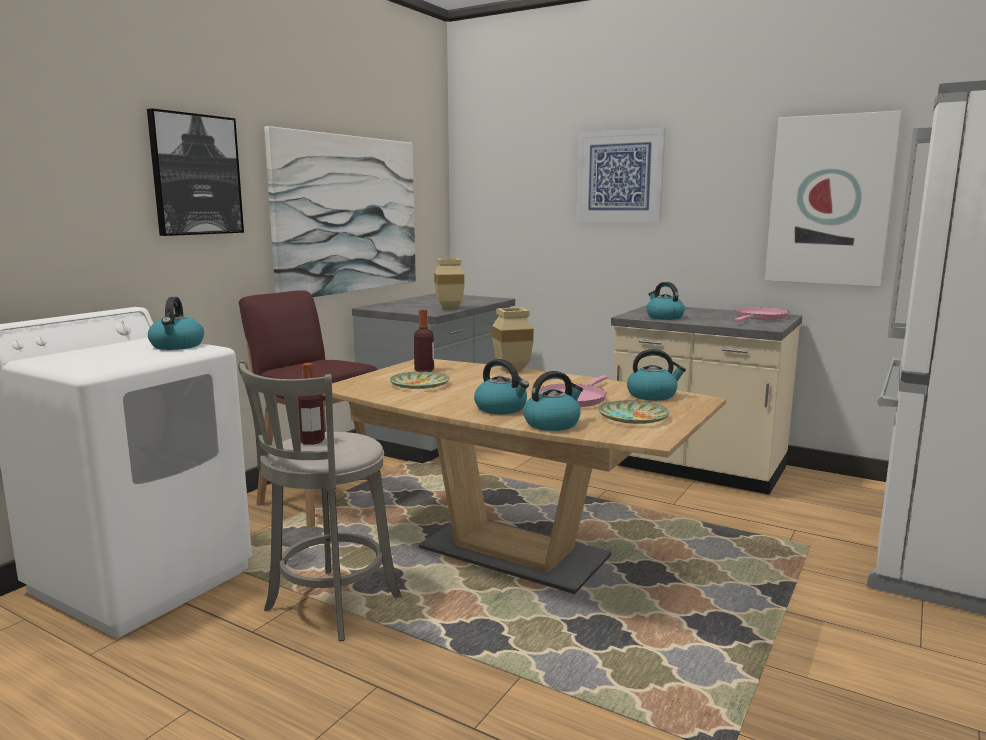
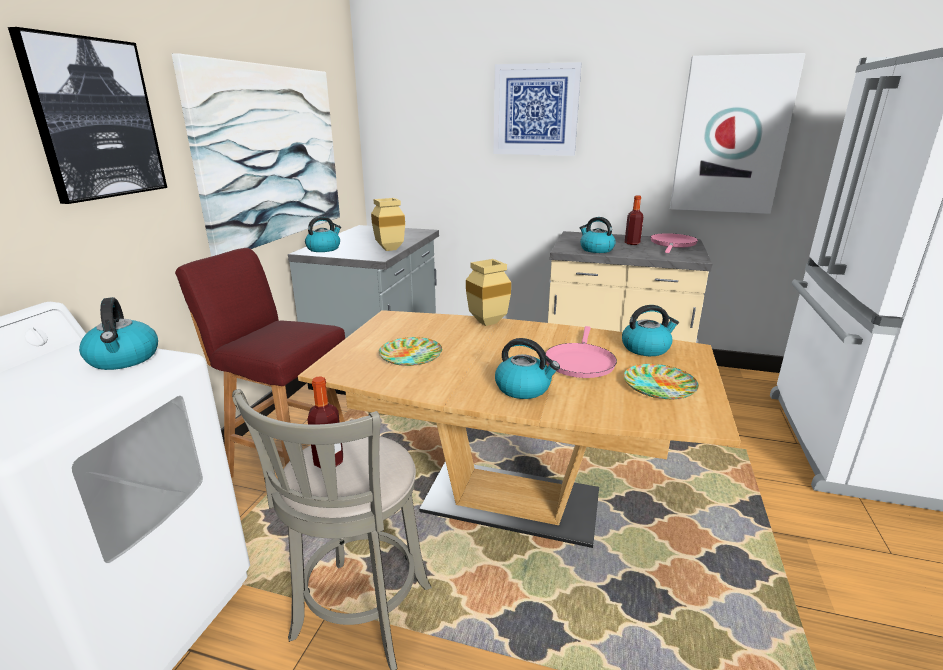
camera: 15 degrees left, 10 degrees up
(424, 370) = (400, 331): bottle -> bottle (632, 243)
(552, 424) = (594, 408): kettle -> kettle (324, 249)

